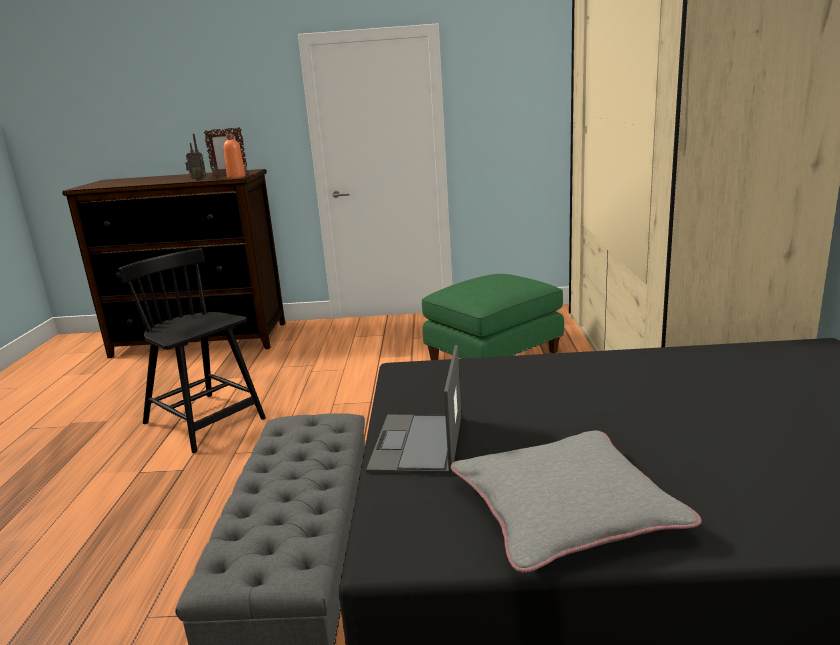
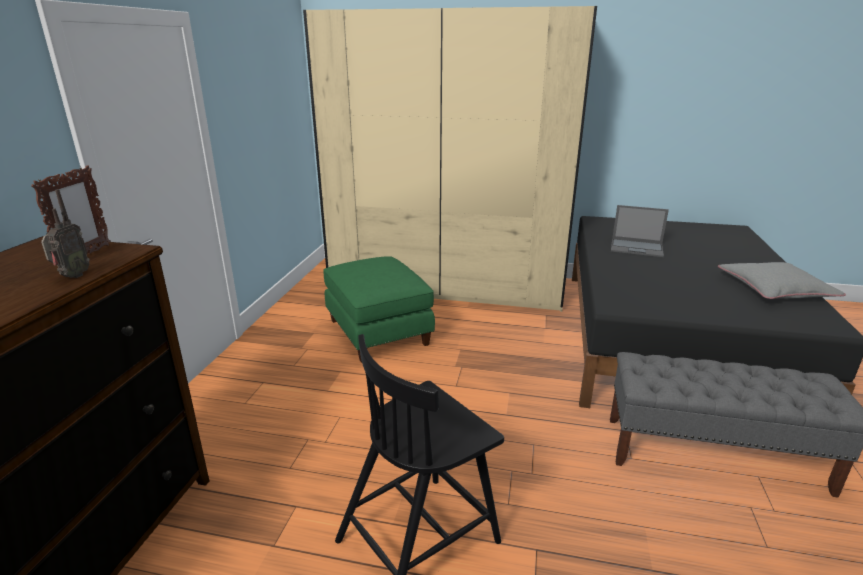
camera: 80 degrees left, 5 degrees up
(236, 177) = (128, 250): orange bottle -> none
(417, 444) = (726, 312): laptop -> laptop (637, 248)

